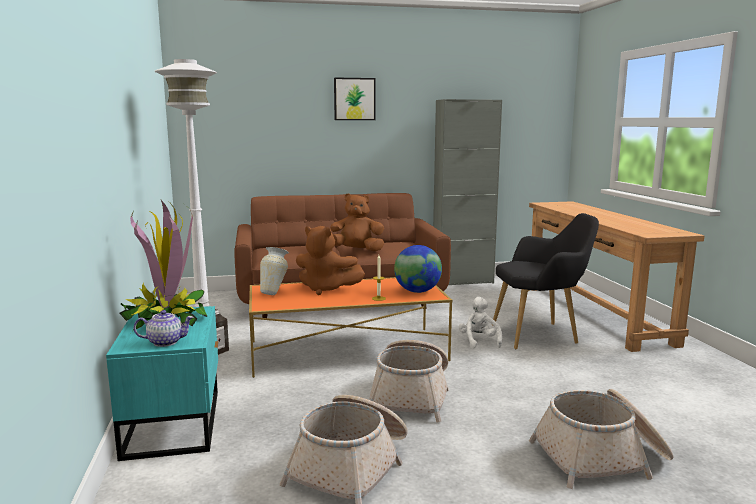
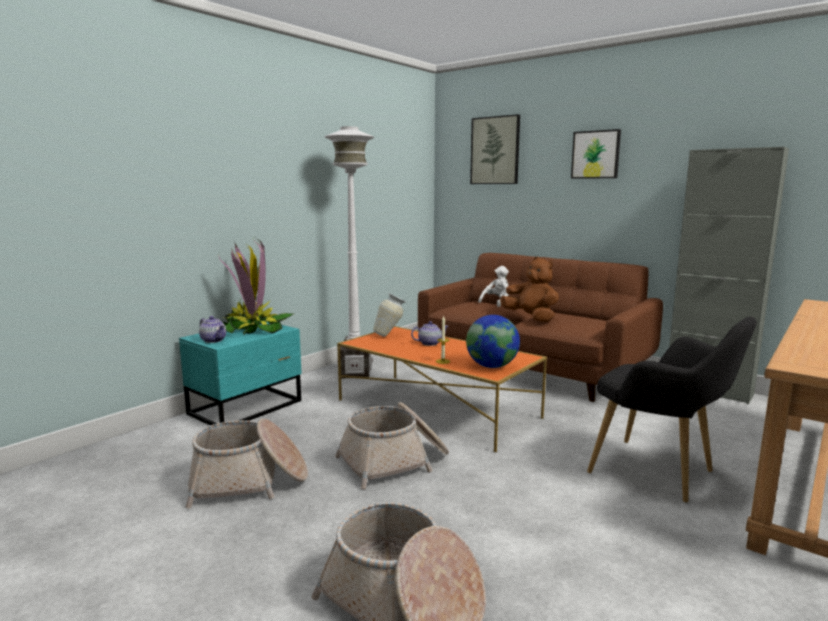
camera: 50 degrees right, 0 degrees up
(248, 90) = (495, 150): none -> picture
(326, 289) = (430, 343): brown plush toy -> teapot
(479, 341) = (568, 449): white plush toy -> white plush toy (496, 302)

